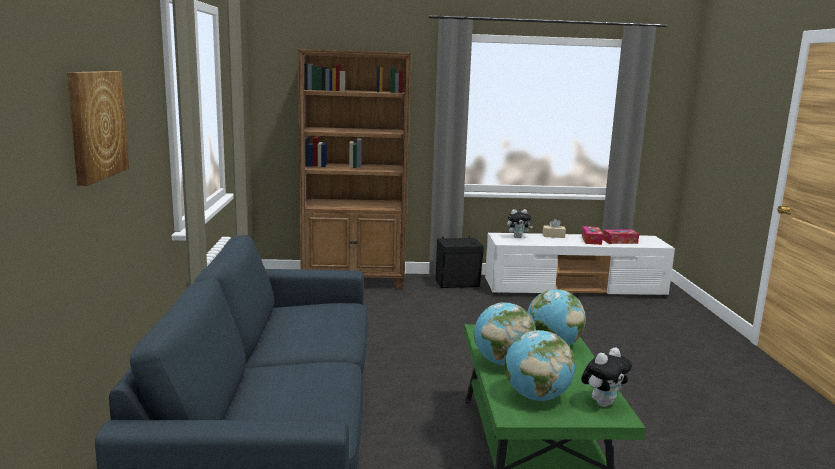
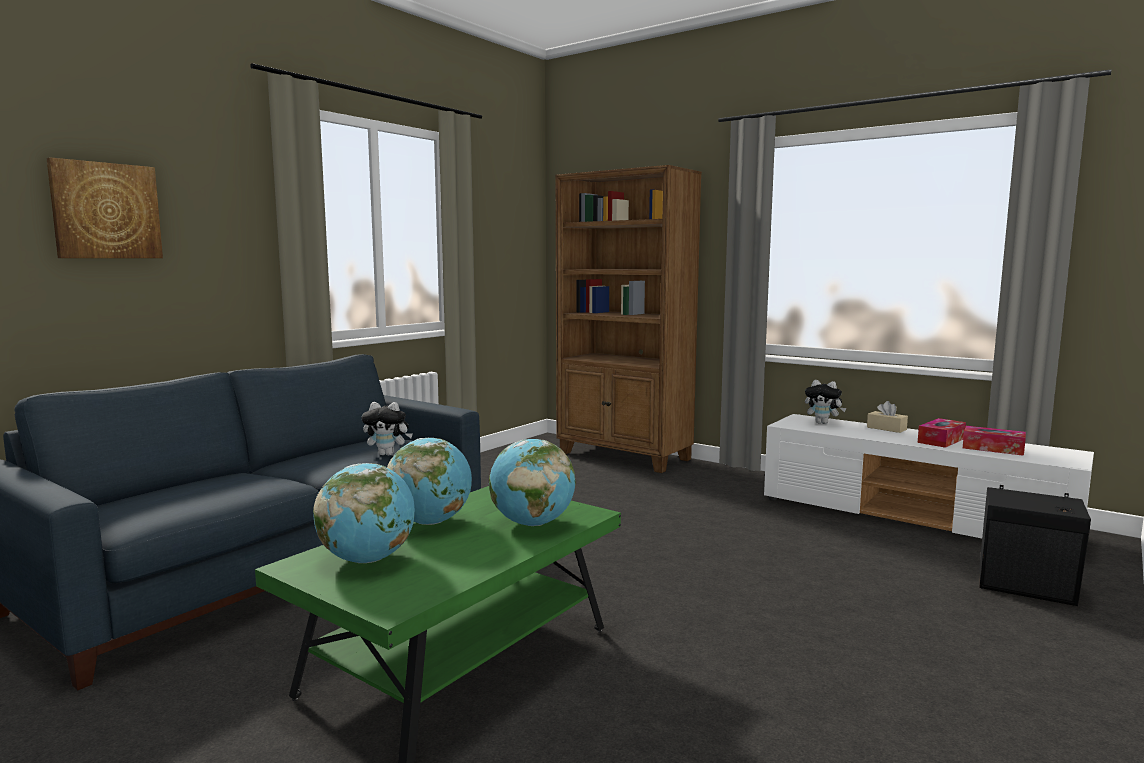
camera: 40 degrees right, 5 degrees down
(458, 284) = (743, 480): black speaker -> black speaker (1028, 589)
(603, 403) = (416, 589): plush toy -> plush toy (388, 454)

